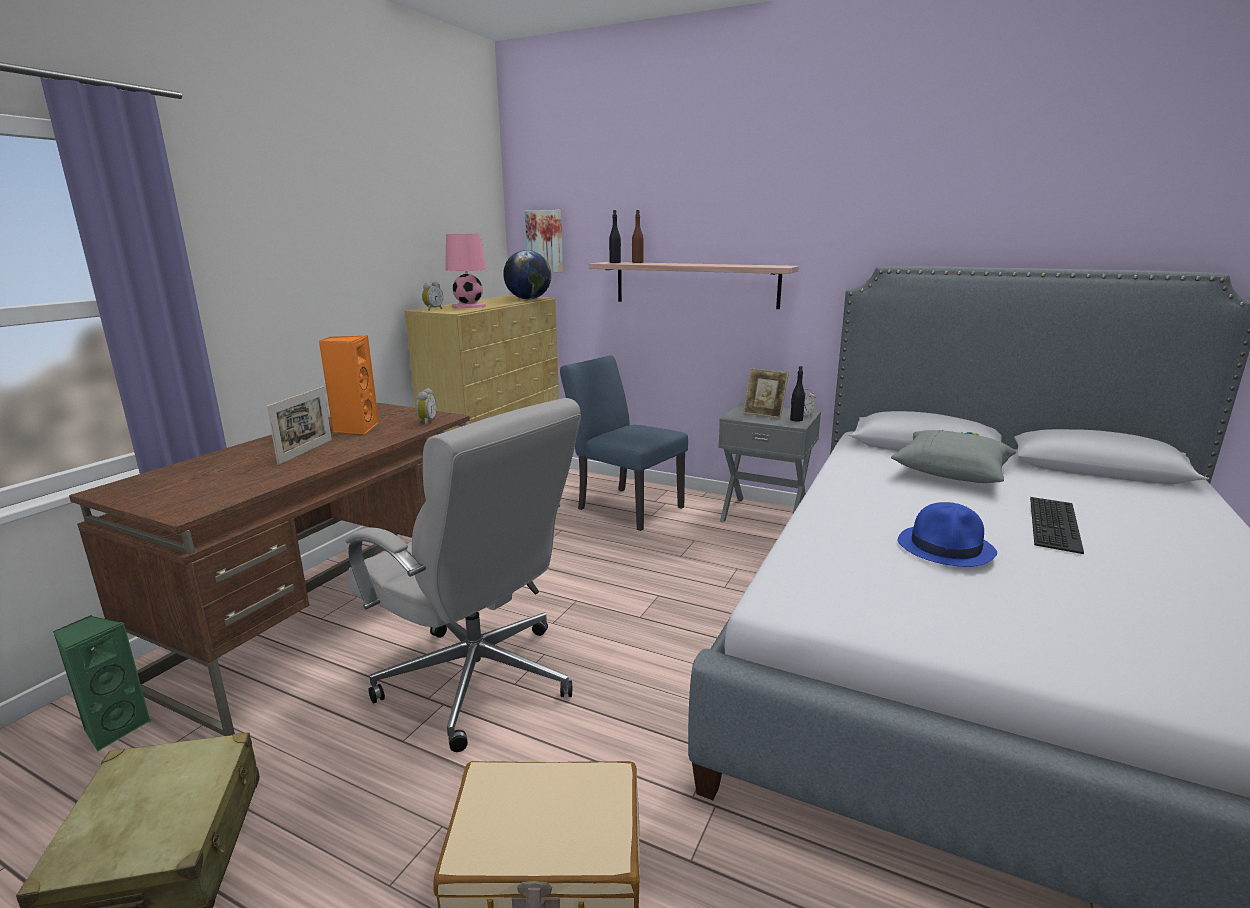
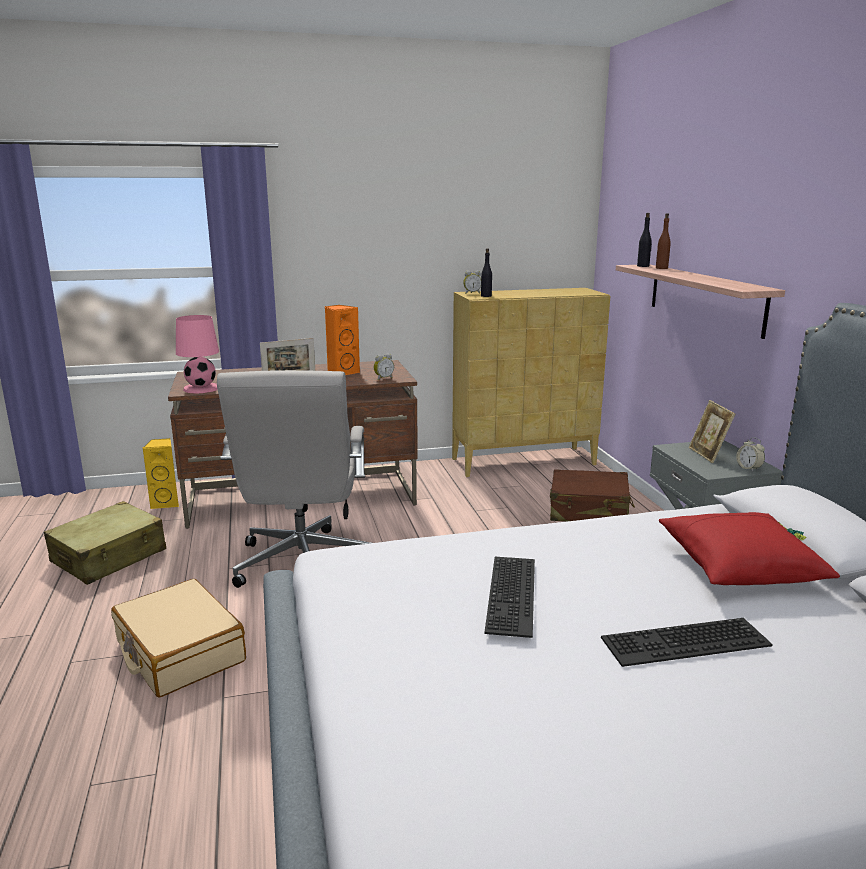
camera: 50 degrees right, 0 degrees up
(115, 728) = (166, 503): green speaker -> yellow speaker
(468, 306) = (508, 293): pink table lamp -> pink table lamp (201, 388)
(528, 299) = (579, 293): globe -> none
(545, 241) = (616, 238): picture -> none
(624, 506) = (589, 511): blue chair -> brown suitcase
(796, 420) = (724, 469): black bottle -> black bottle (486, 296)
(946, 547) = (514, 595): blue hat -> keyboard
(951, 473) = (739, 568): grey pillow -> red pillow

